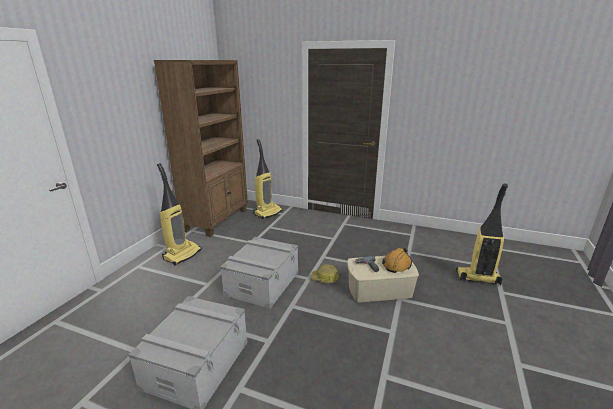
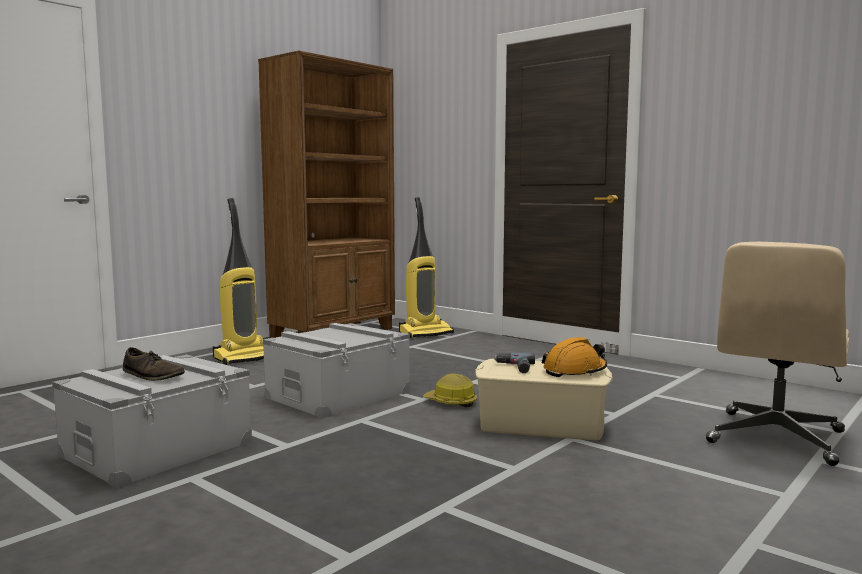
camera: 20 degrees right, 15 degrees down
(191, 330) = (152, 375): none -> brown shoe
(477, 278) = (776, 438): vacuum cleaner -> beige office chair

